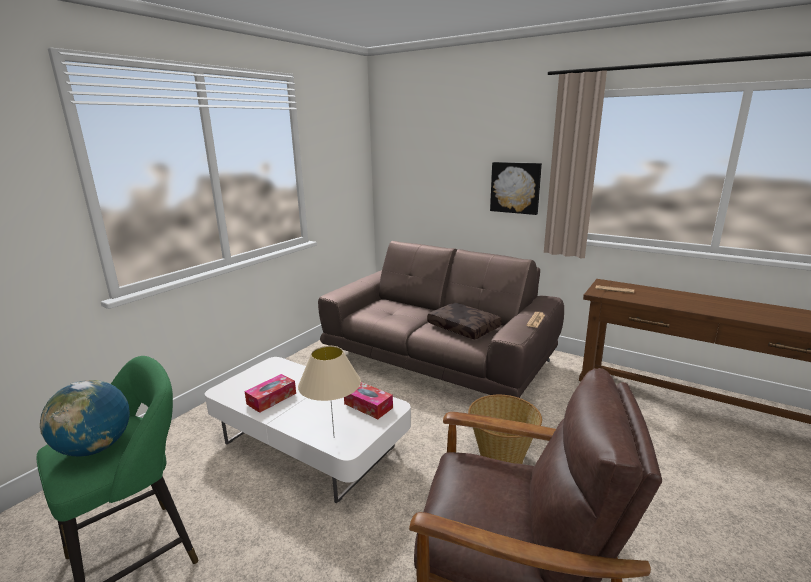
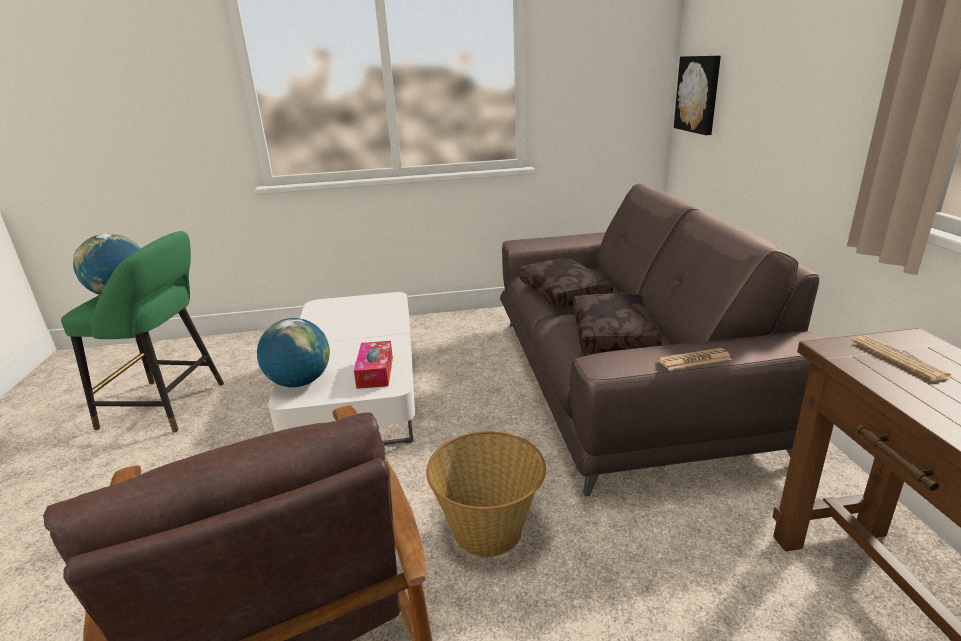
camera: 50 degrees right, 5 degrees up
(271, 398) = (331, 327): tissue box -> none
(333, 437) = (300, 382): beige table lamp -> globe
(398, 316) = (565, 293): none -> brown pillow
(515, 187) = (843, 100): picture -> picture (699, 94)

